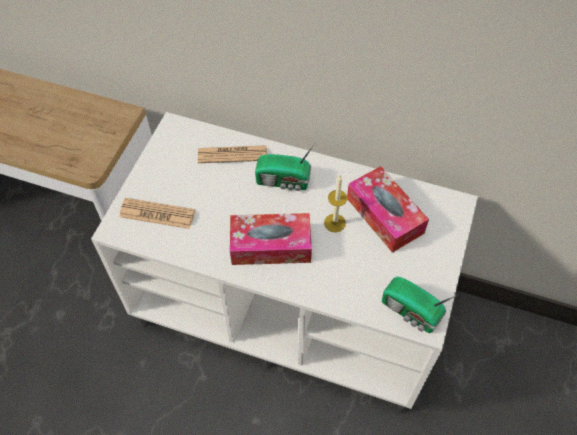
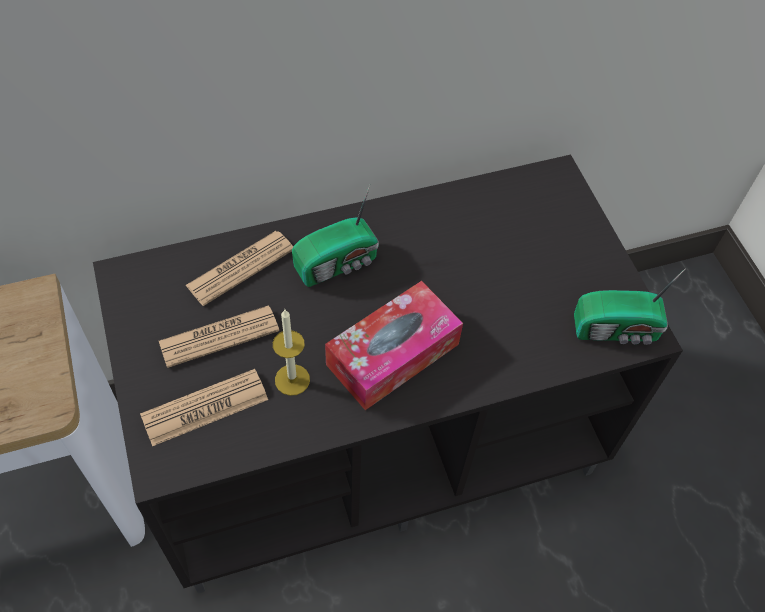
camera: 40 degrees left, 0 degrees up
(193, 183) = (219, 336): none -> newspaper
(291, 308) = (375, 438): white tv stand -> black tv stand
(334, 223) = (444, 278): candle -> candle (292, 379)
(384, 215) = (492, 235): tissue box -> none

